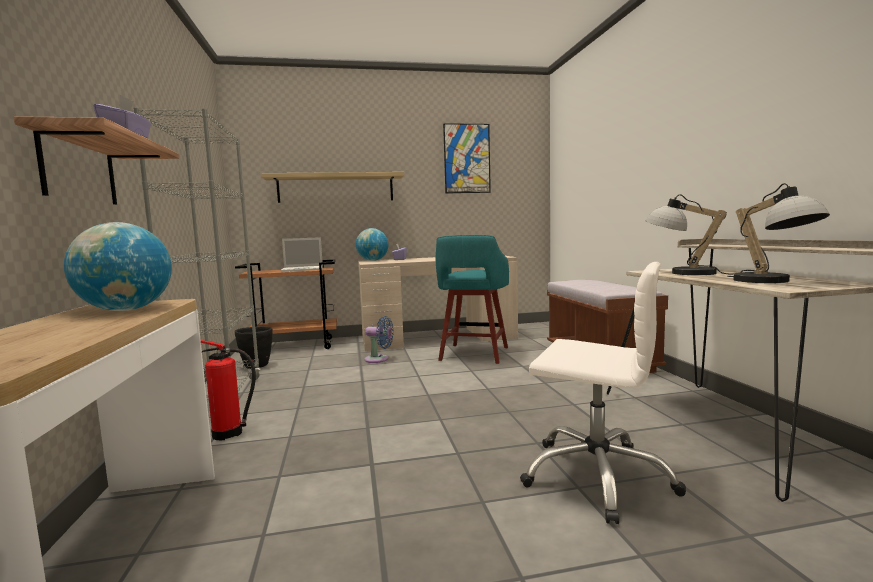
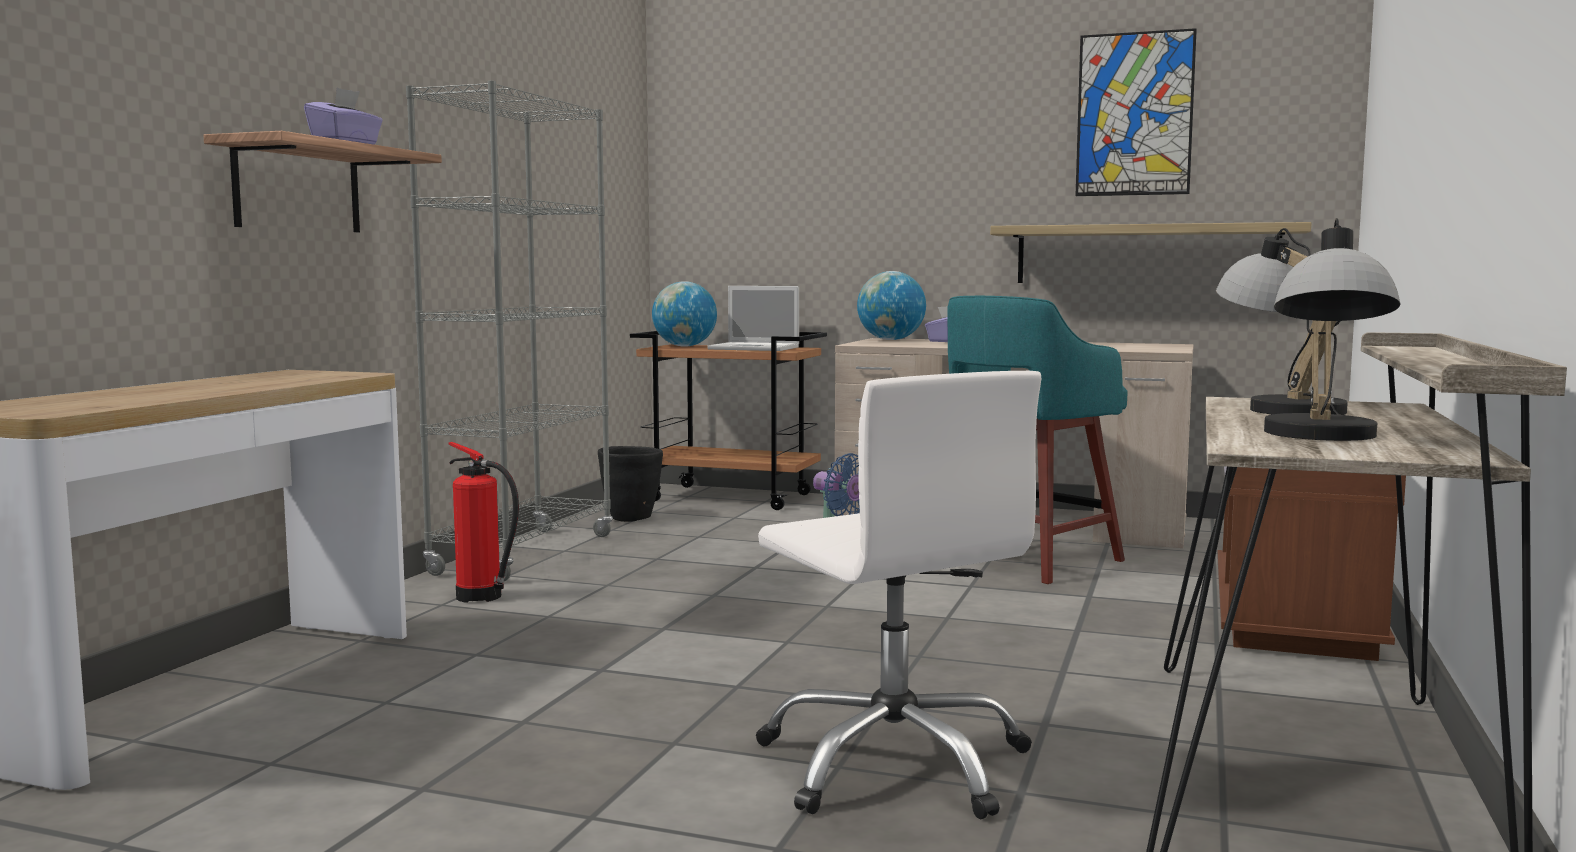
camera: 30 degrees right, 0 degrees up
(125, 310) = (290, 378): globe -> globe (684, 346)
(336, 188) = (840, 186): shelf -> shelf (1145, 254)

